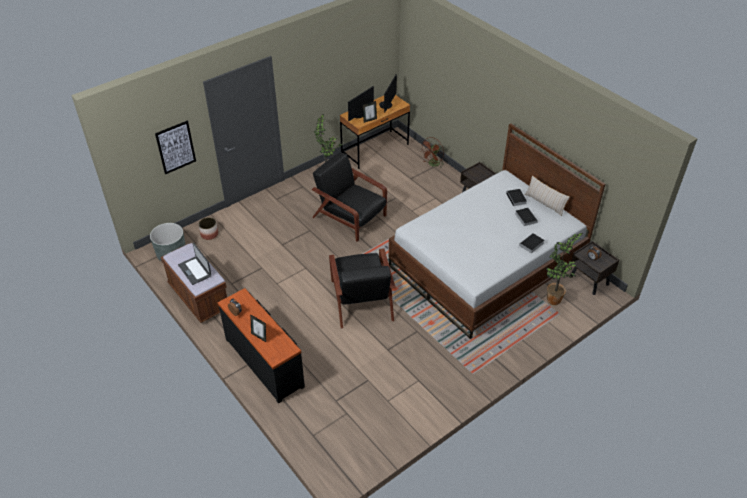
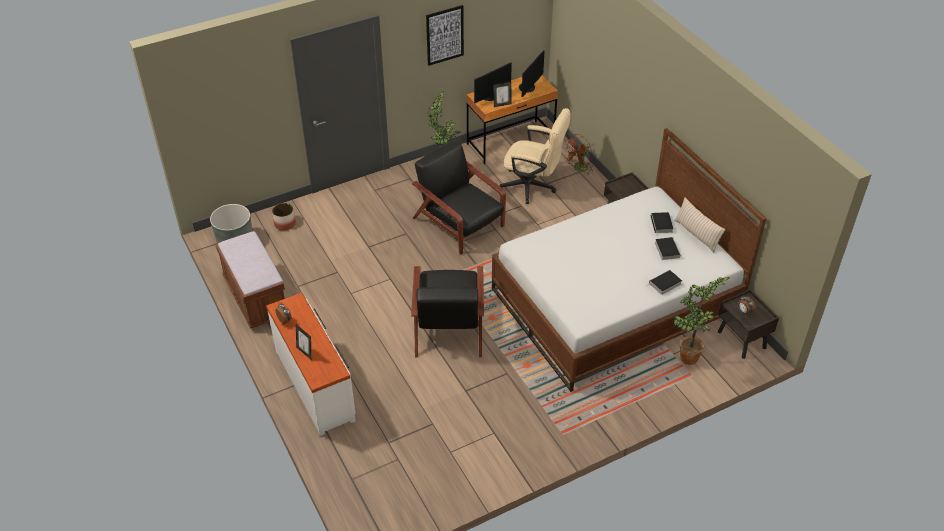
camera: 10 degrees right, 0 degrees up
(175, 147) = (251, 114): picture -> picture (444, 35)
(195, 270) = (251, 264): laptop -> none
(265, 362) = (316, 385): black dresser -> white dresser
(401, 182) = (533, 187): none -> beige office chair

